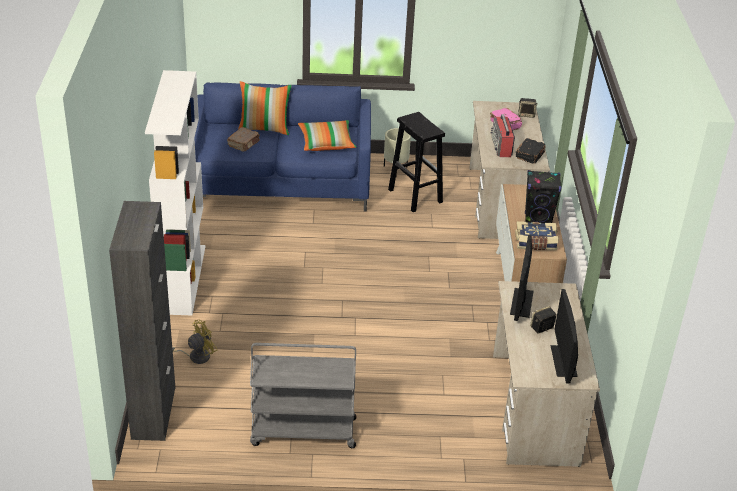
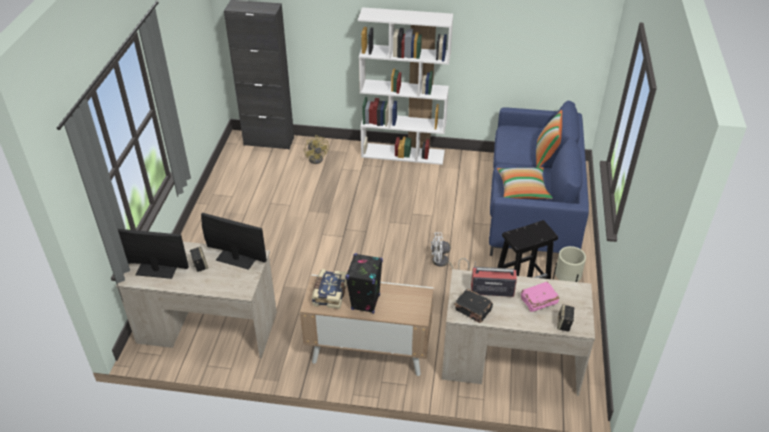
camera: 100 degrees right, 5 degrees up
(244, 144) = (518, 144): brown book -> none
(302, 432) = (229, 201): grey cart -> none
(383, 242) = (443, 263): none -> white fan

